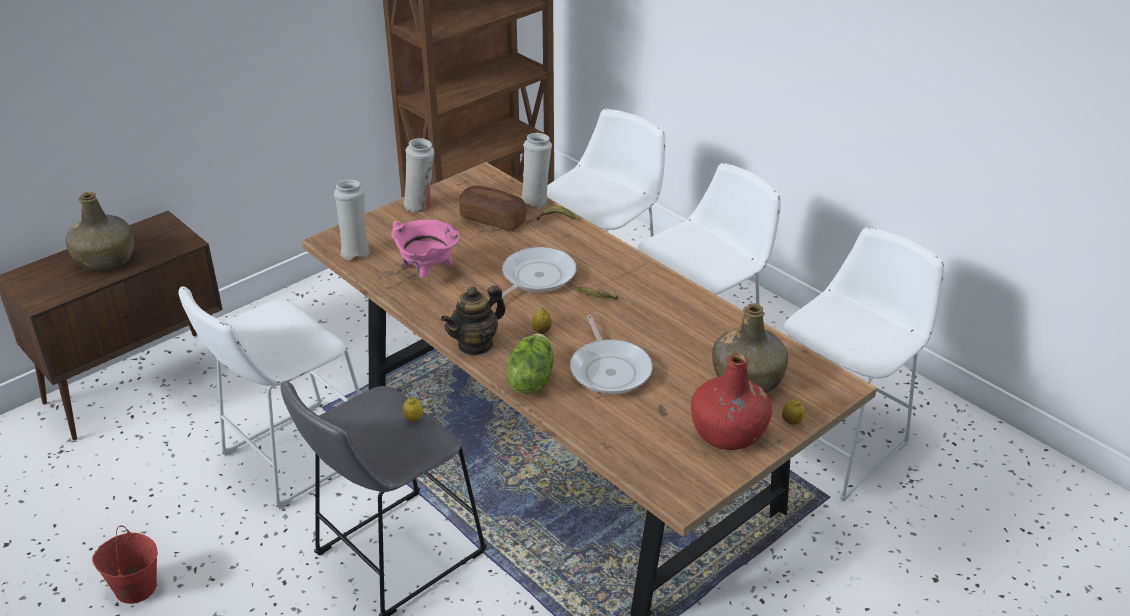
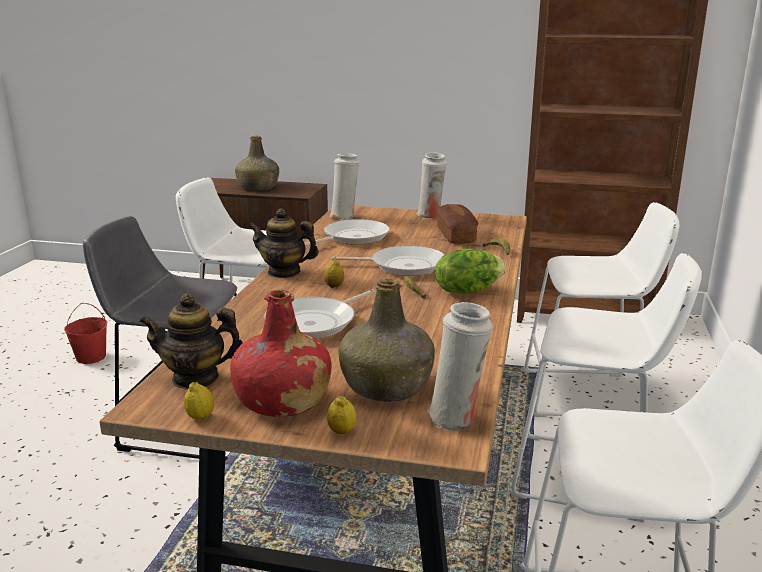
camera: 55 degrees right, 15 degrees down
(413, 418) = (208, 303): lemon -> lemon (200, 417)
(427, 273) = (352, 238): pink cooking pot -> frying pan
(530, 380) = (260, 300): lettuce -> lettuce (467, 290)
(536, 201) = (508, 240): white vase -> white vase (456, 419)
(656, 461) = (195, 378): none -> teapot

